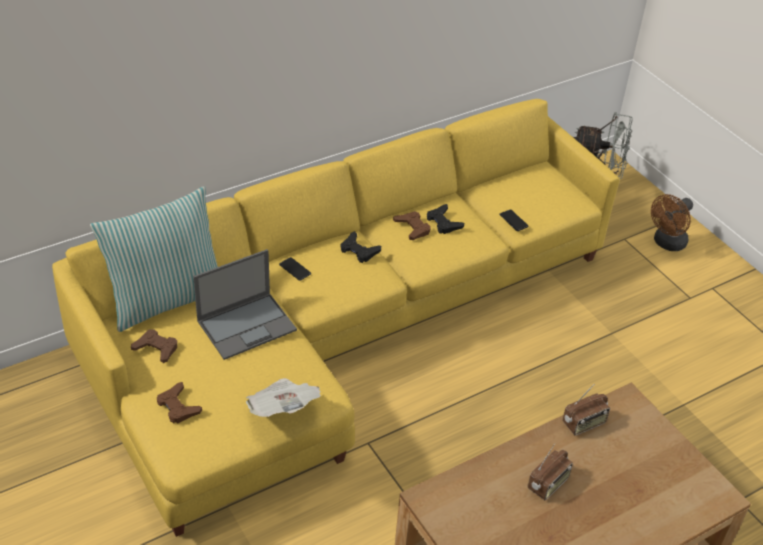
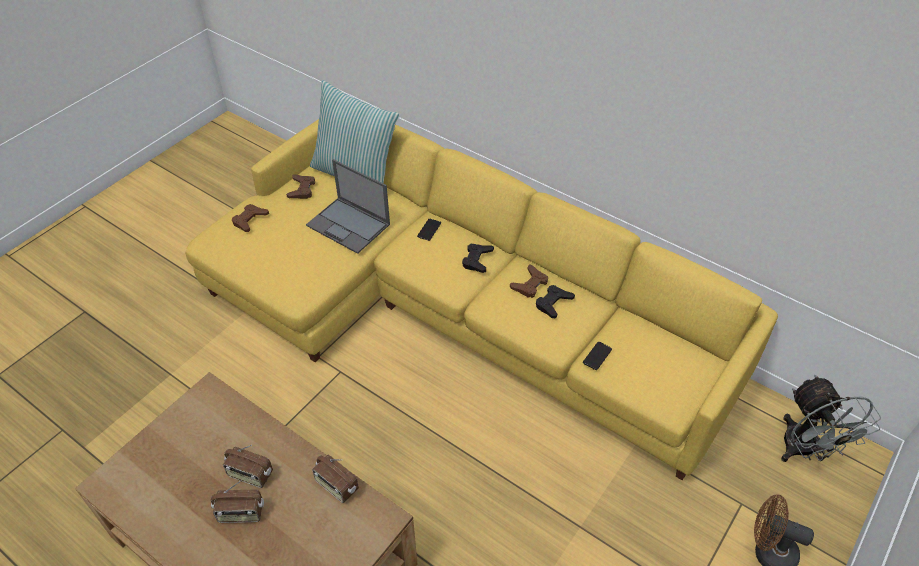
camera: 70 degrees right, 5 degrees up
(283, 410) = (270, 275): newspaper -> none
(589, 500) = (241, 513): none -> radio

